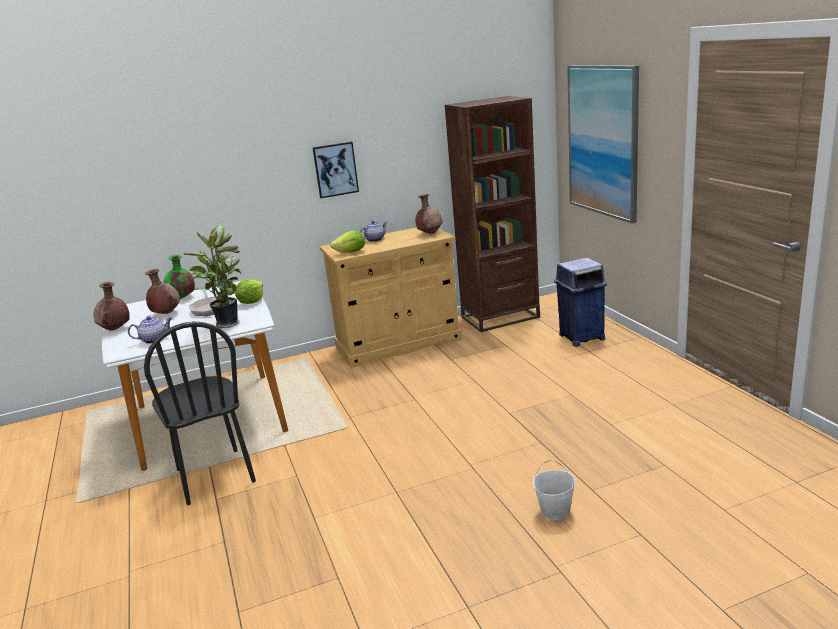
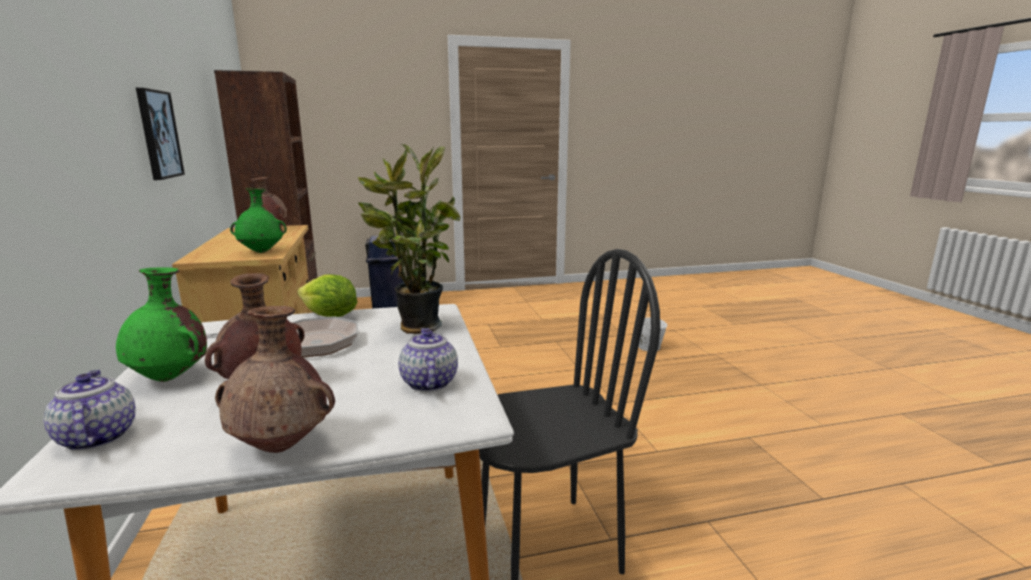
camera: 85 degrees left, 5 degrees down
(351, 252) = (262, 252): lettuce -> green vase
(375, 239) = (229, 243): teapot -> teapot (97, 437)
(603, 141) = (341, 132): picture -> none

